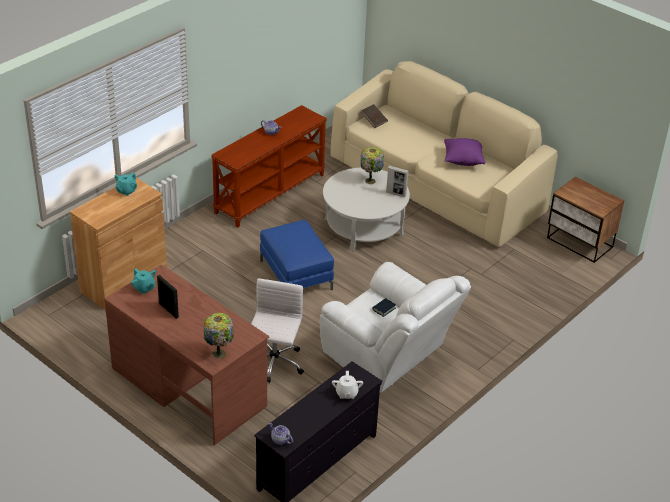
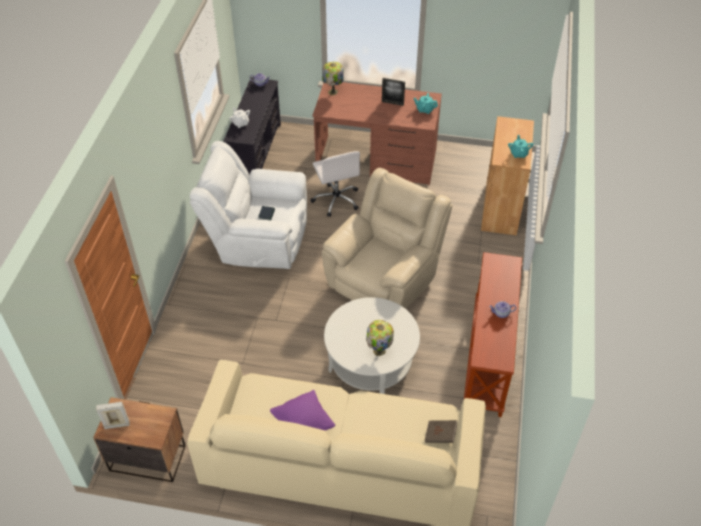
camera: 150 degrees right, 10 degrees up
(296, 275) = (384, 278): blue ottoman -> beige armchair
(396, 193) = (342, 347): picture frame -> picture frame (117, 425)

